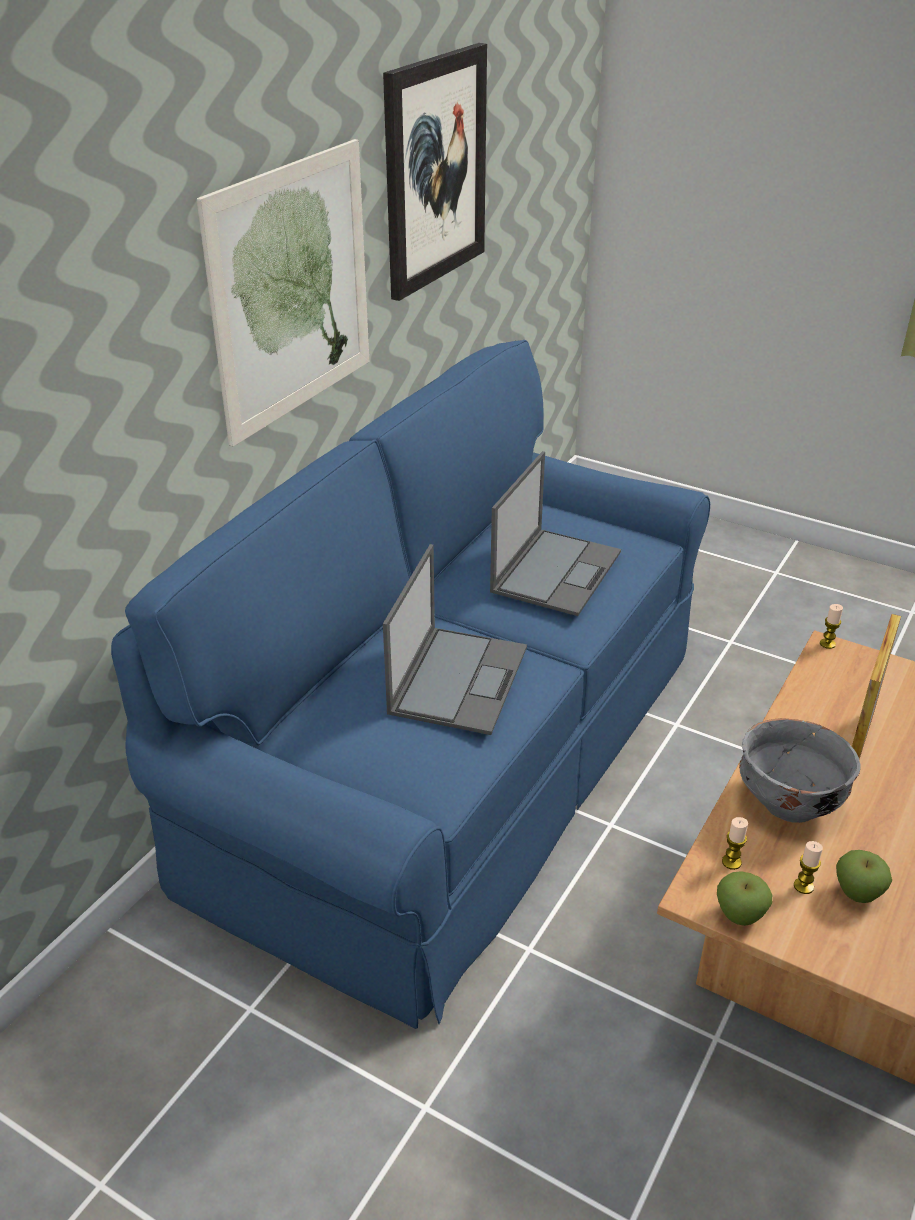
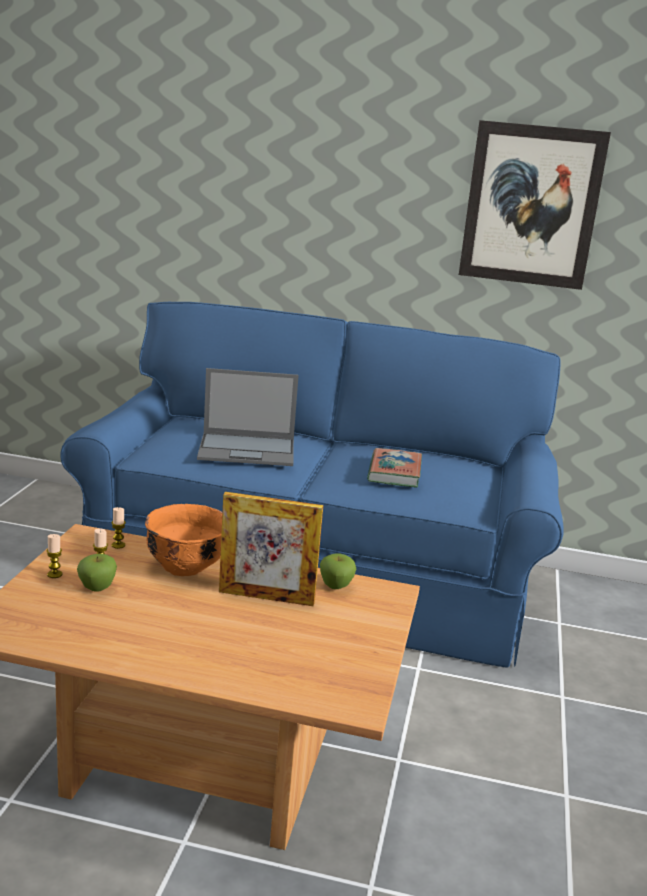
camera: 70 degrees right, 15 degrees down
(292, 290) = (358, 221): picture -> none
(556, 571) = (394, 472): laptop -> book
(739, 915) = (69, 547): apple -> apple (336, 586)
(788, 802) = (185, 566): grey bowl -> orange bowl
(827, 644) = (401, 590): candle -> candle (54, 574)

